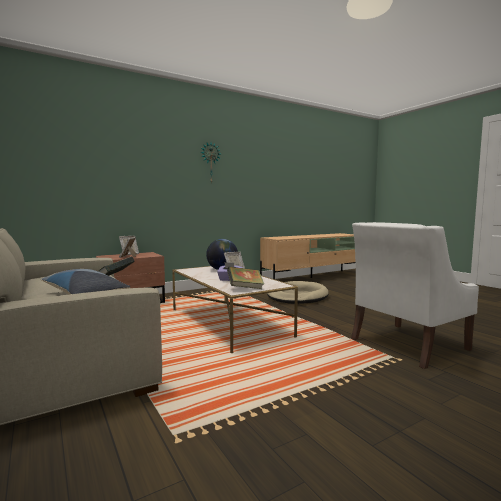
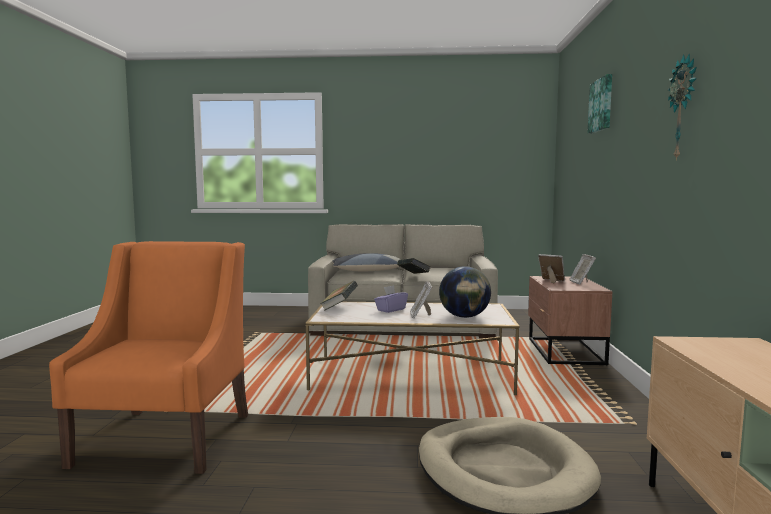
camera: 125 degrees right, 0 degrees up
(107, 135) = (602, 105): none -> picture
(407, 344) = (167, 438): white armchair -> orange armchair

